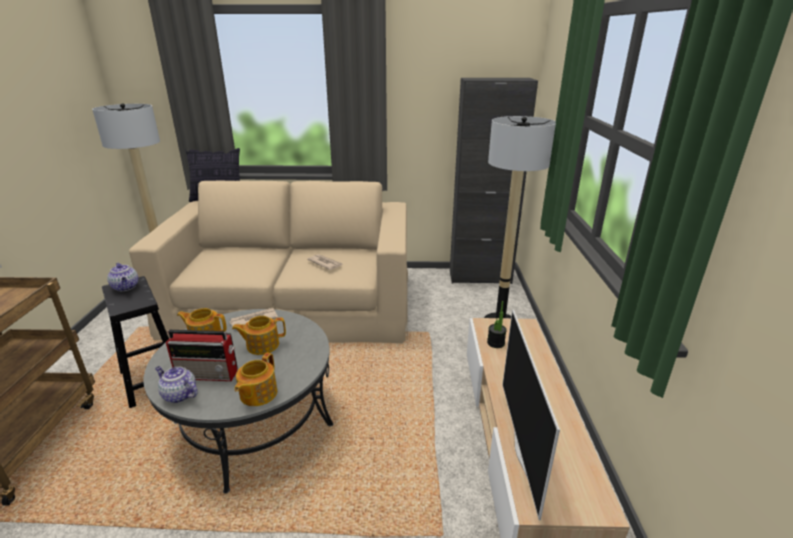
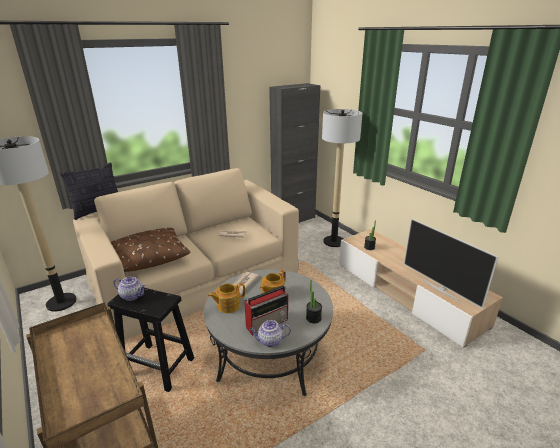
camera: 35 degrees left, 0 degrees up
(222, 258) = (149, 256): none -> brown pillow
(257, 394) = (313, 318): teapot -> potted plant

